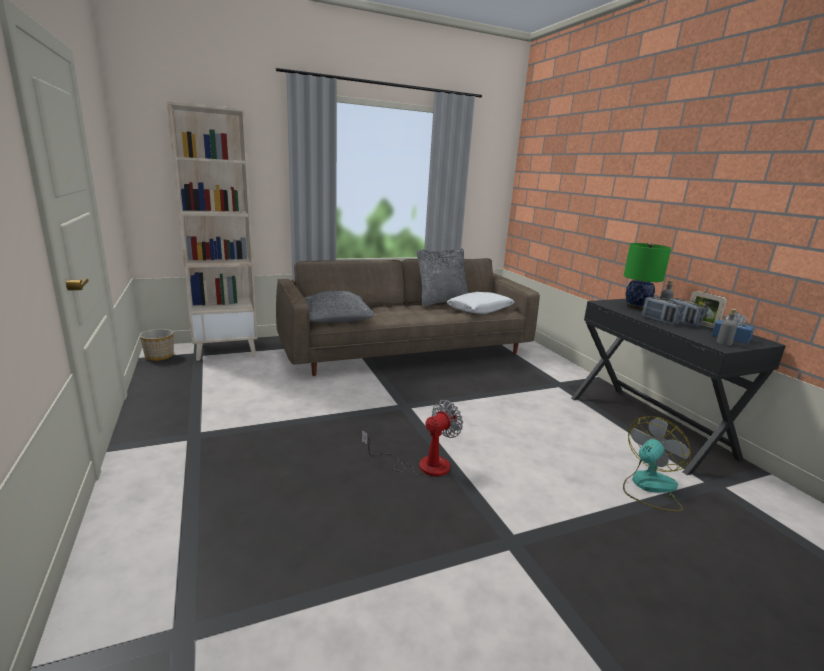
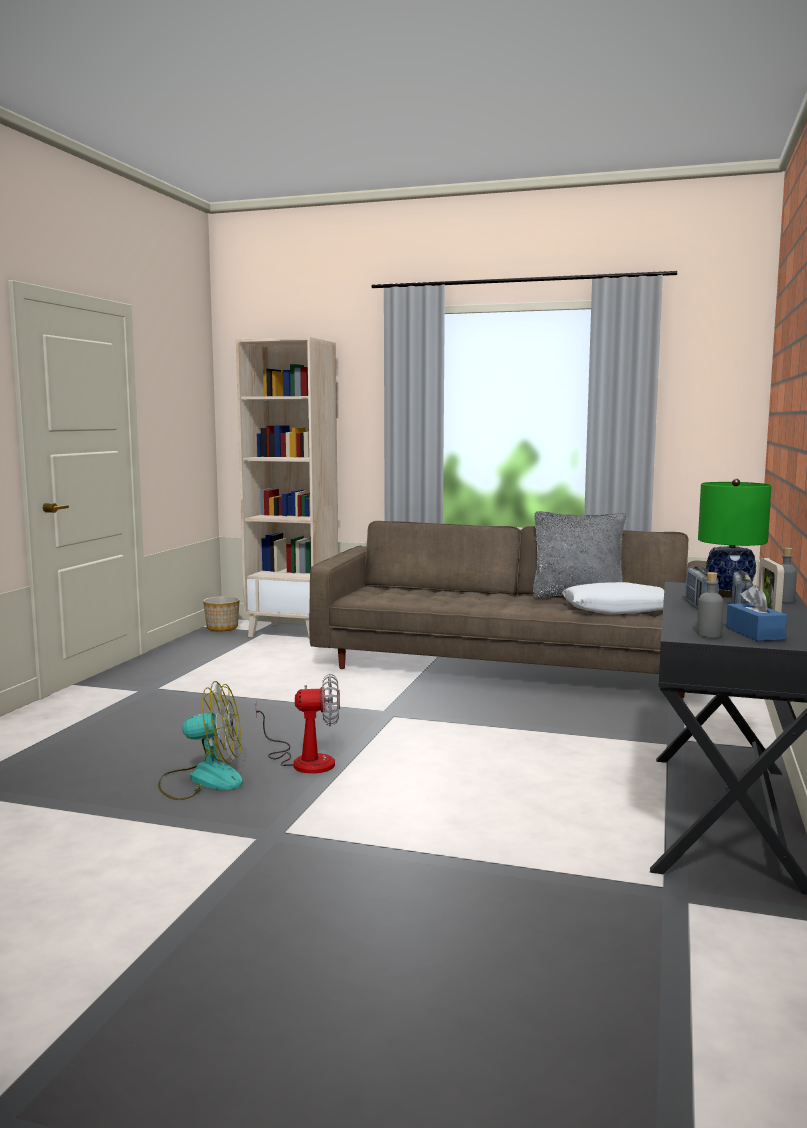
camera: 40 degrees right, 10 degrees down
(337, 317) = (386, 595): grey pillow -> none
(649, 487) = (551, 860): fan -> fan (202, 779)

